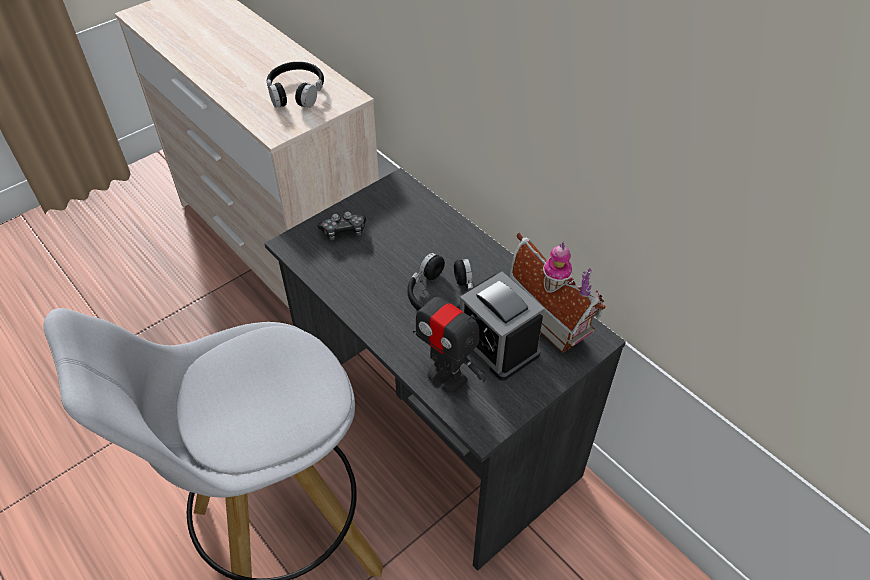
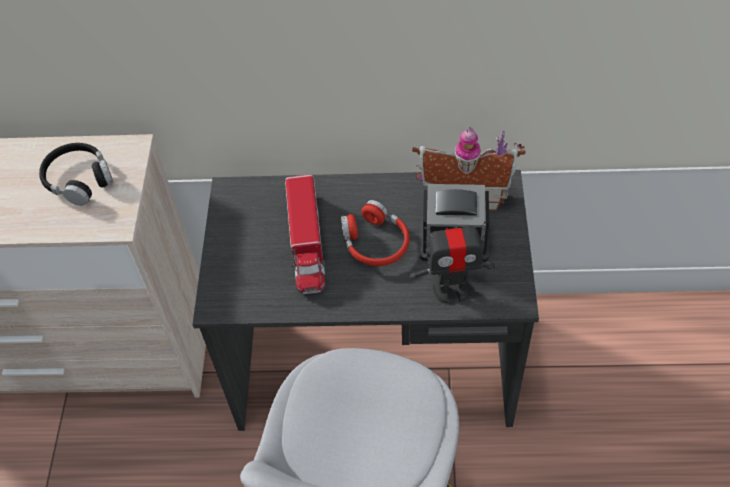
camera: 45 degrees left, 5 degrees up
(343, 231) = (241, 261): game controller -> none
(398, 255) = (307, 243): none -> toy truck
(441, 295) = (375, 242): black headphones -> red headphones

